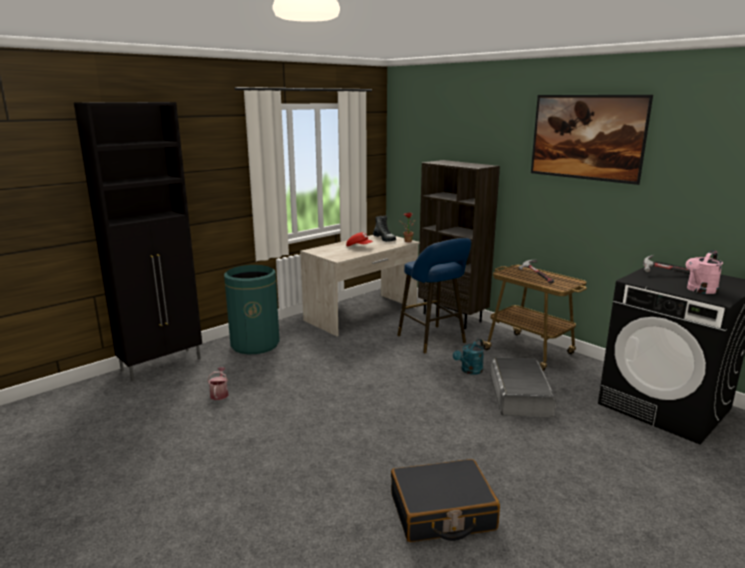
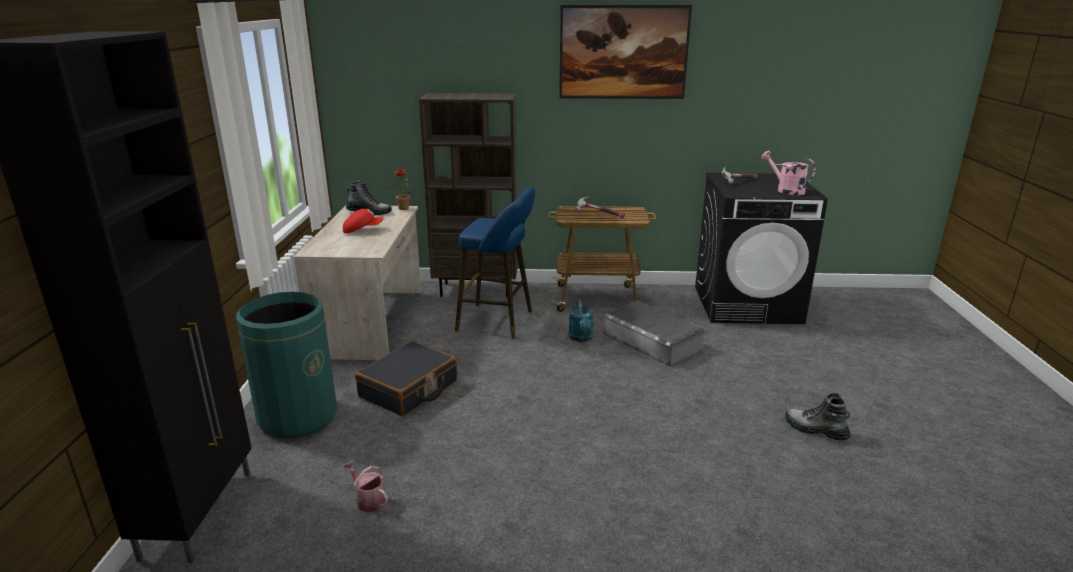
camera: 45 degrees left, 5 degrees up
(442, 512) = (768, 473): black suitcase -> black suitcase (409, 389)
(540, 513) = (815, 430): none -> boot
(699, 290) = (786, 190): pink watering can -> pink watering can turned 135 degrees clockwise

